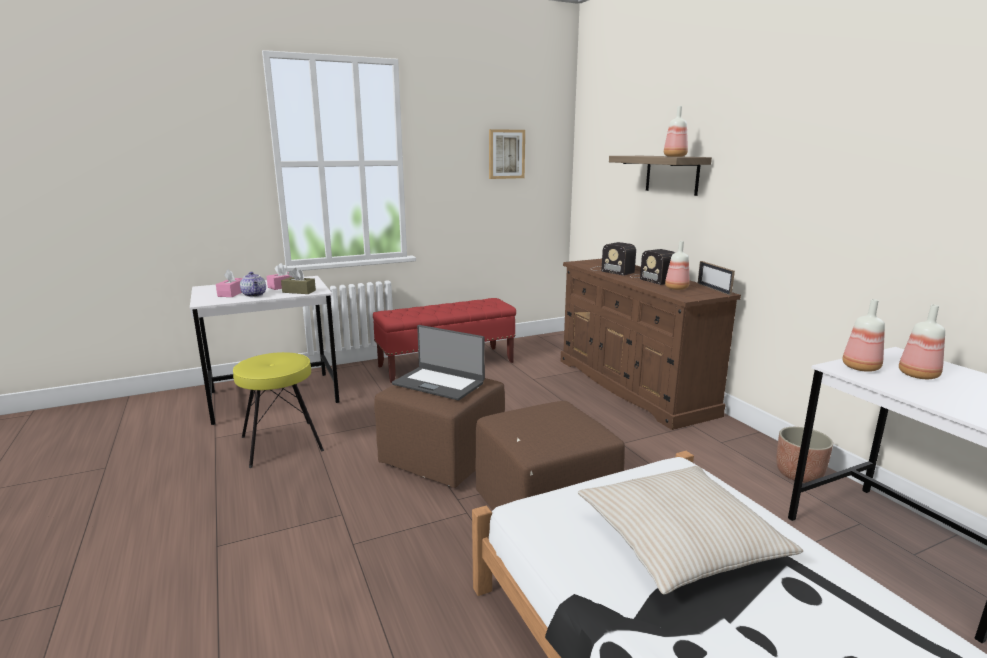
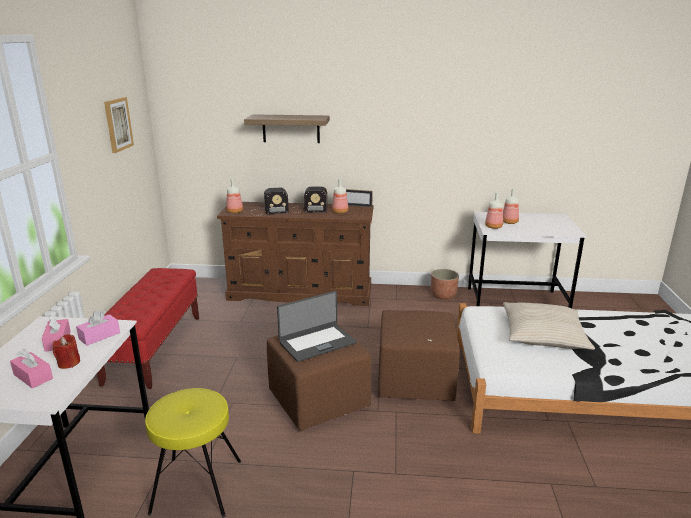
camera: 60 degrees left, 5 degrees up
(255, 295) = (69, 363): teapot -> red candle
(299, 291) = (99, 336): brown tissue box -> pink tissue box
(675, 156) = (312, 118): bottle -> bottle (235, 212)

